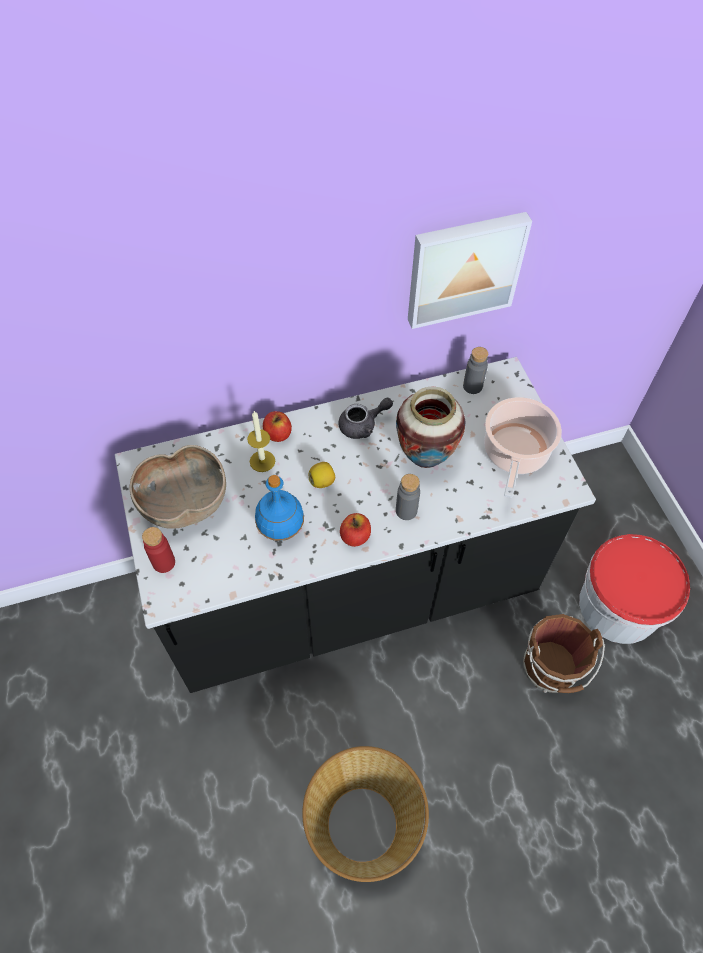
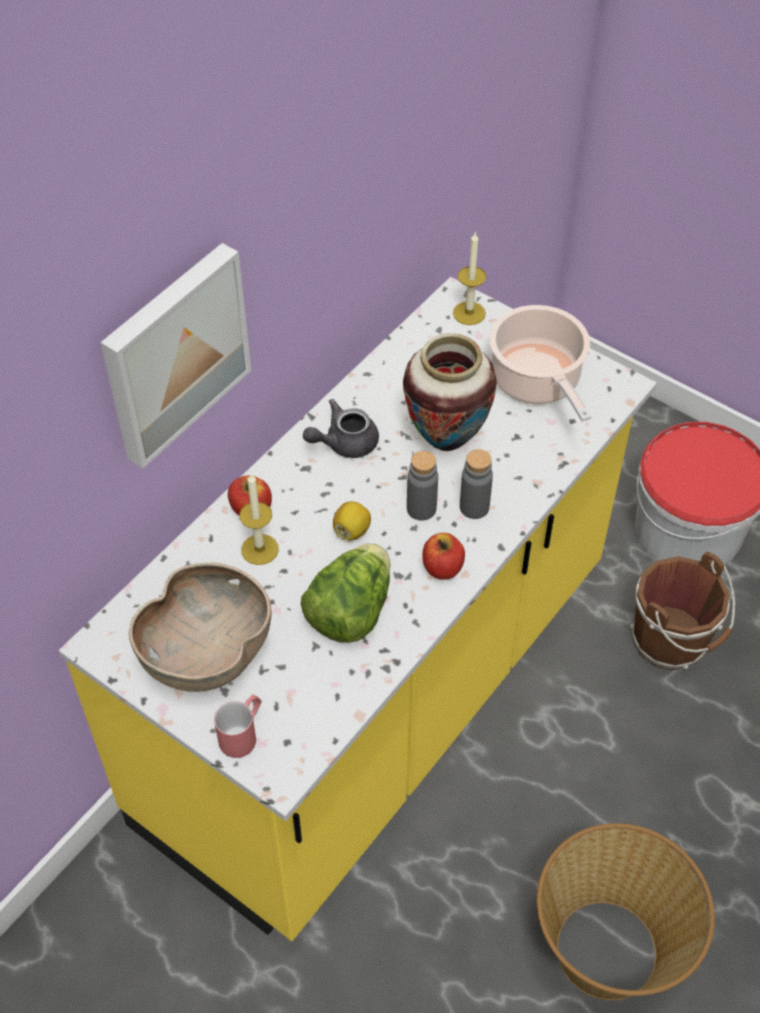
camera: 35 degrees left, 5 degrees down
(164, 562) = (243, 733): red bottle -> red mug
(280, 529) = (350, 611): blue bottle -> lettuce
(350, 589) = (380, 697): black counter -> yellow counter
(363, 425) = (344, 443): grey teapot -> grey teapot turned 150 degrees counterclockwise
(464, 268) = (383, 183): picture -> picture (173, 352)
(472, 386) = (430, 334): grey bottle -> grey bottle (421, 509)
(508, 386) = (469, 313): none -> candle

